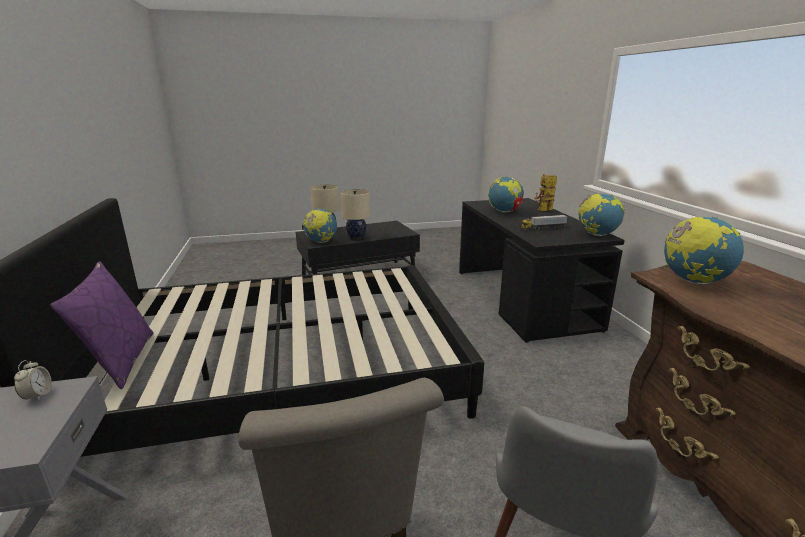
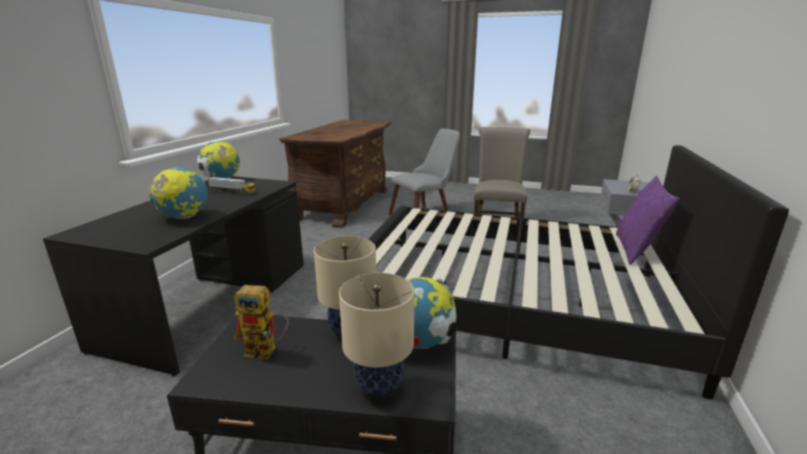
camera: 150 degrees left, 0 degrees up
(543, 210) = (141, 210): toy robot -> toy robot (267, 350)
(693, 281) = (330, 137): globe -> none

